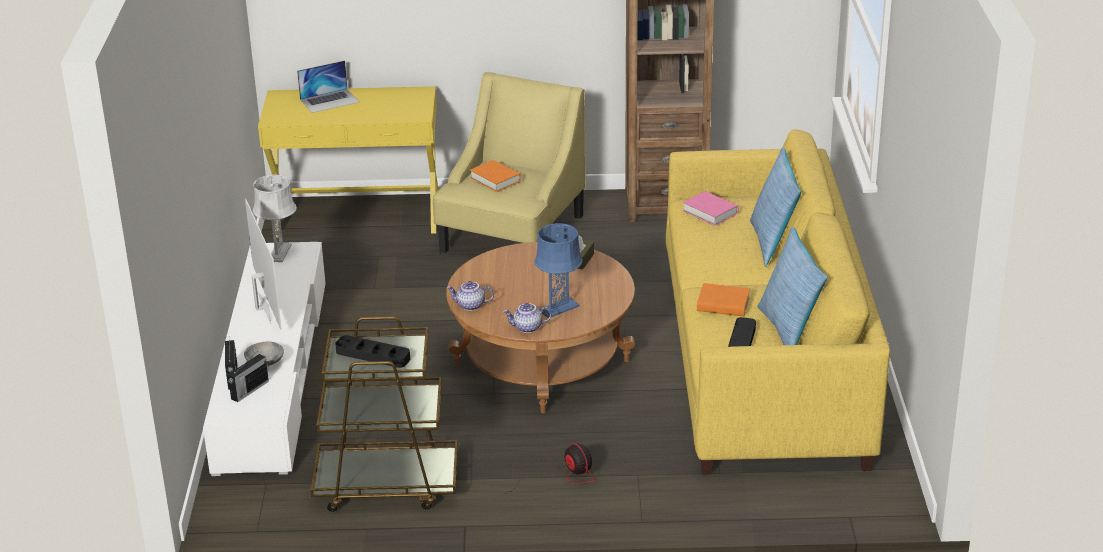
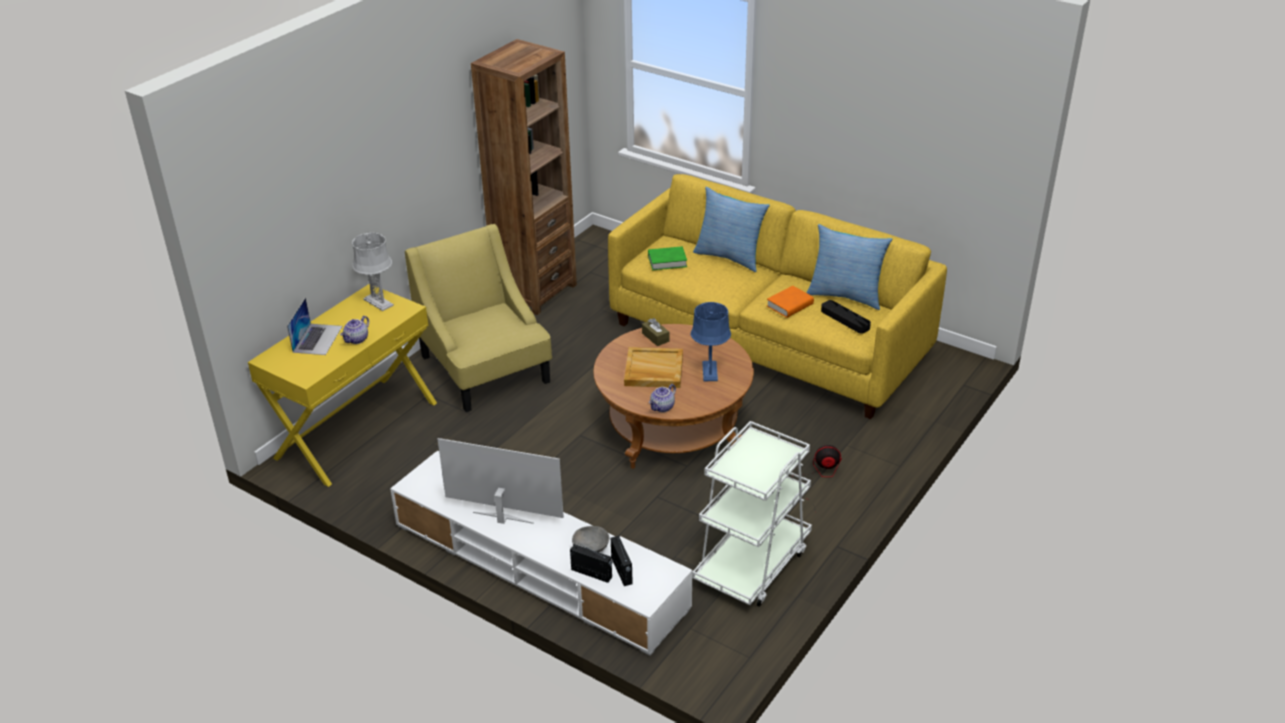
camera: 55 degrees left, 5 degrees up
(279, 253) = (427, 478): grey table lamp -> grey table lamp (378, 302)
(373, 355) = (754, 463): black tray -> none
(386, 485) = (752, 564): brown cart -> white cart
(495, 180) = (484, 328): orange book -> none
(524, 279) = (653, 370): none -> beige tray
(527, 328) = (721, 395): teapot -> teapot (357, 340)
(710, 212) = (667, 261): pink book -> green book

